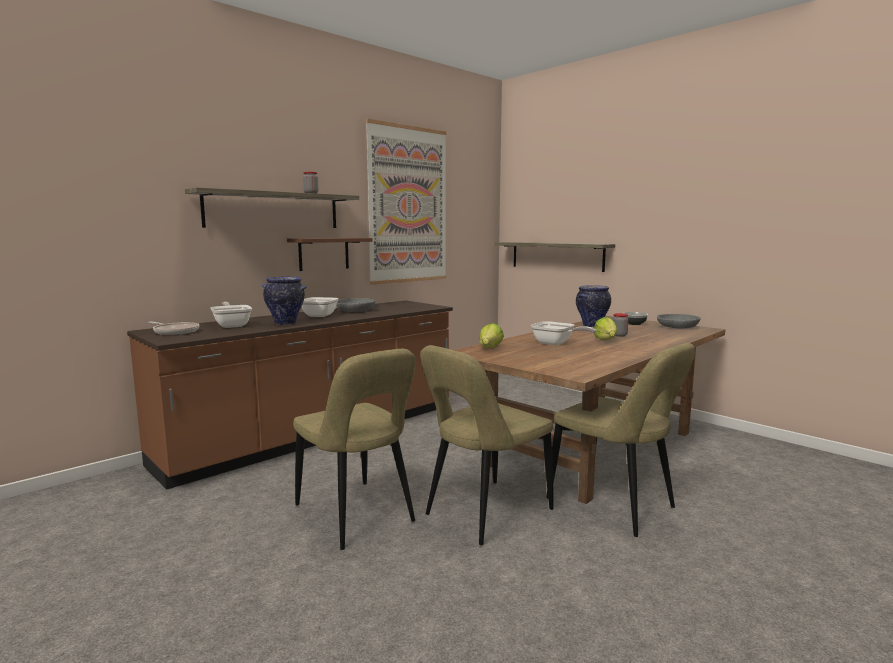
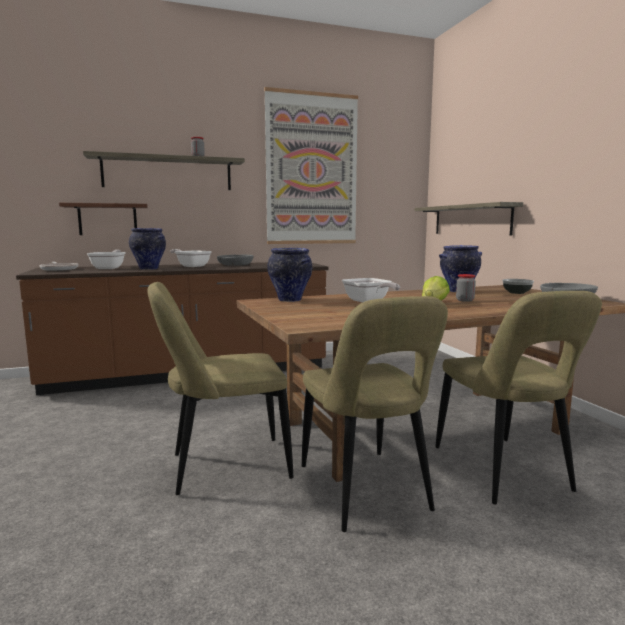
camera: 25 degrees right, 0 degrees up
(324, 254) = (218, 213): brown shelf -> brown shelf (108, 219)
(357, 516) = (121, 443): beige chair -> beige chair (504, 472)
(490, 348) = (290, 300): lettuce -> vase

